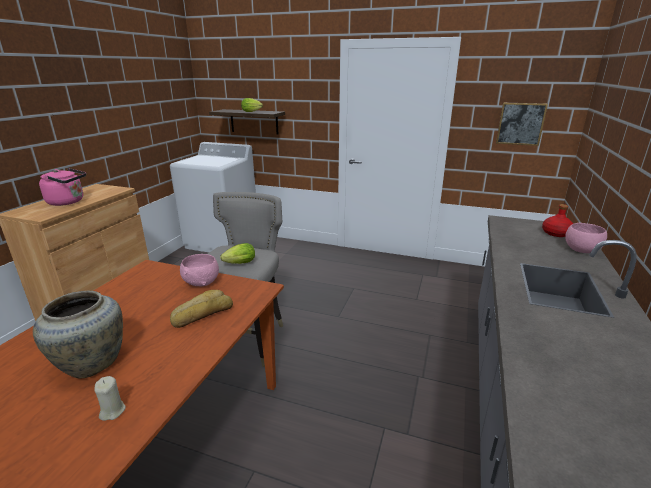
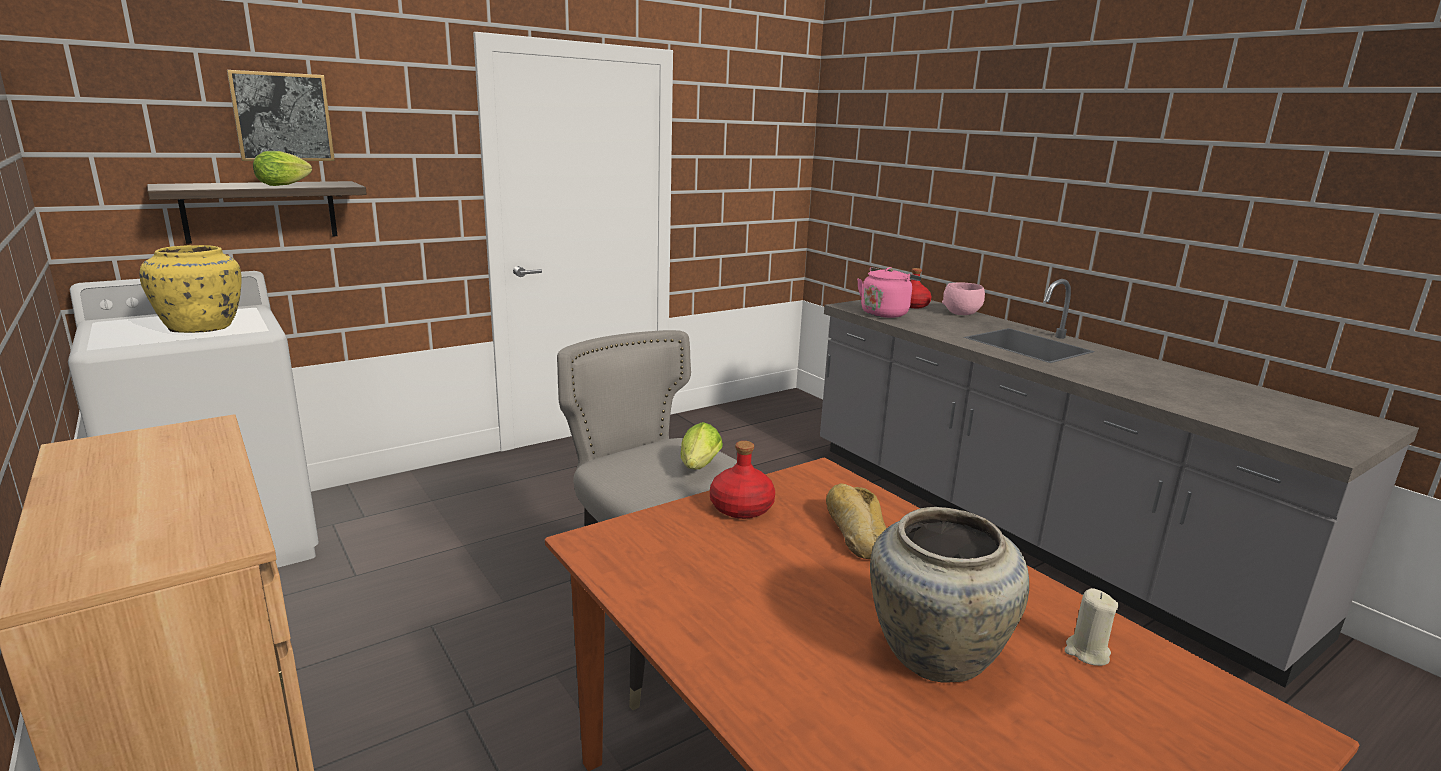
camera: 55 degrees left, 5 degrees down
(68, 202) = (159, 496): pink kettle -> pink kettle (885, 313)
(202, 282) = (741, 507): pink bowl -> red bottle
(209, 162) = (203, 328): none -> yellow vase
(520, 124) = (753, 180): picture -> picture (282, 117)

